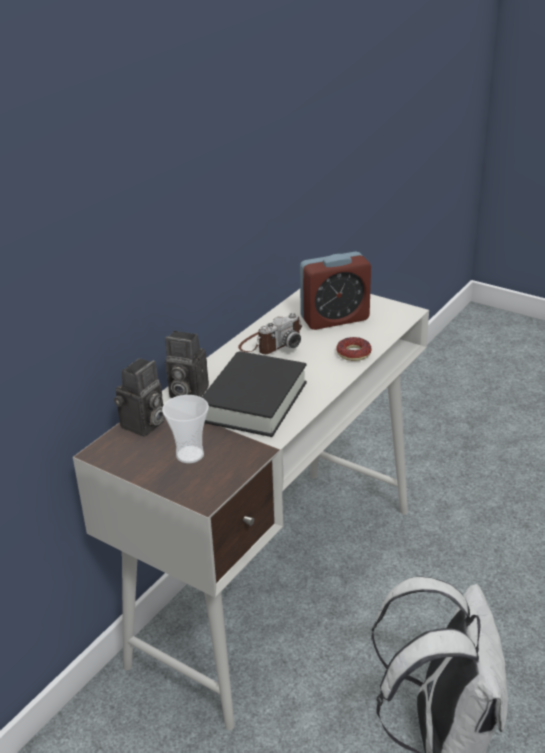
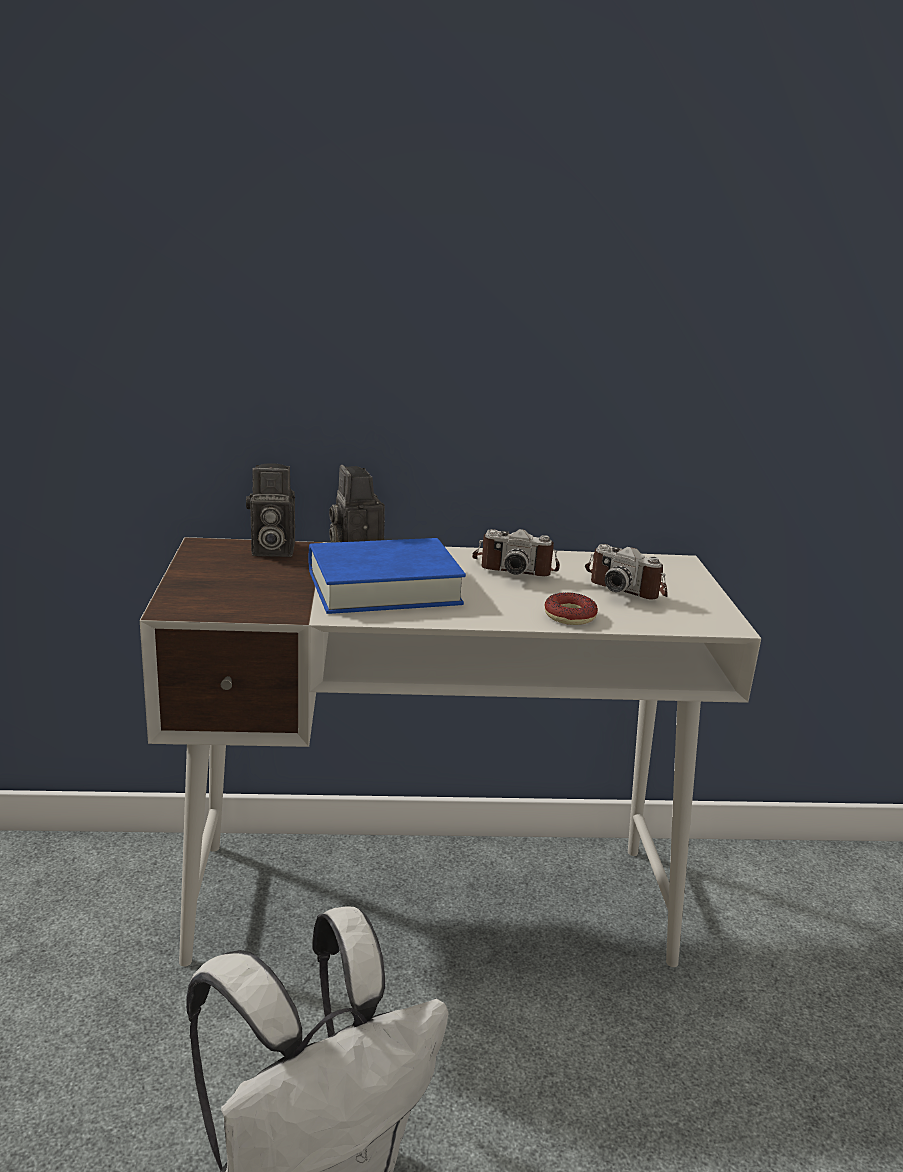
camera: 50 degrees right, 10 degrees down
(190, 455) = (243, 583): cup -> none
(253, 401) = (384, 587): black book -> blue book
(334, 319) = (627, 587): alarm clock -> camera

